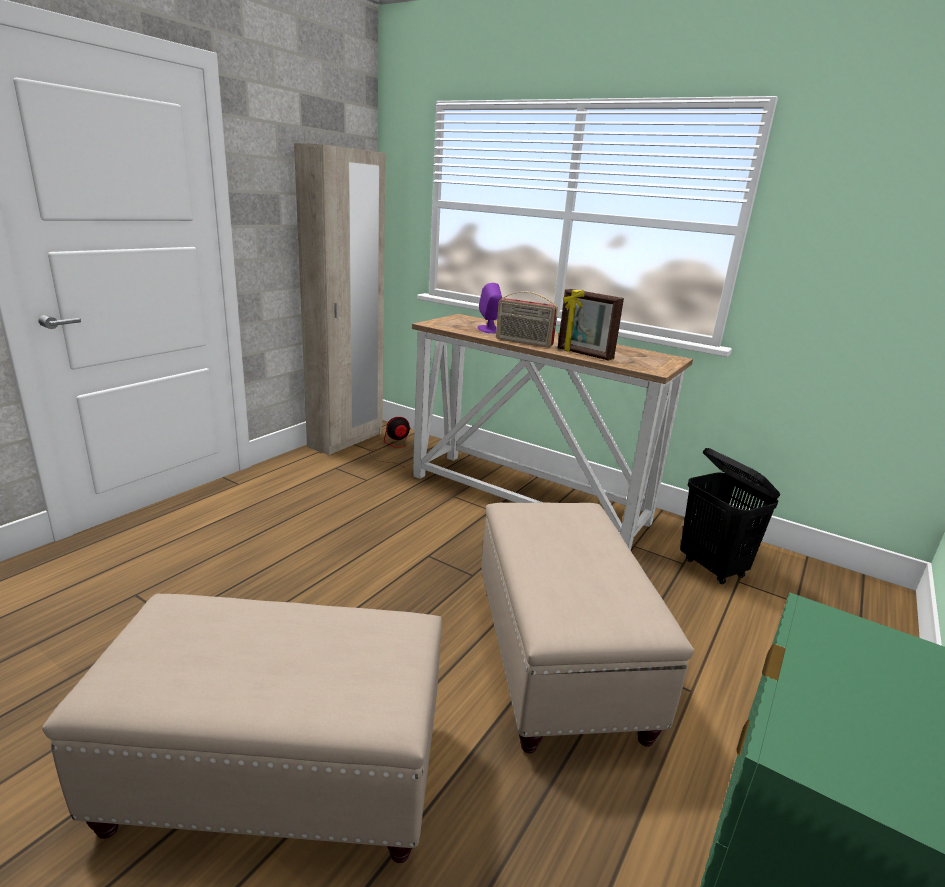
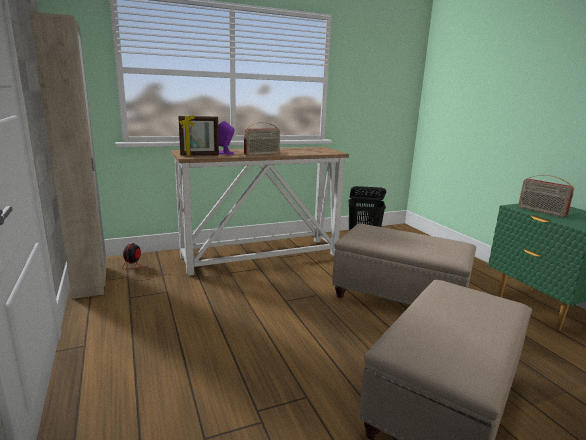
camera: 55 degrees left, 5 degrees down
(584, 354) = (299, 153): picture frame -> picture frame (199, 155)
(843, 661) = (541, 212): none -> radio

